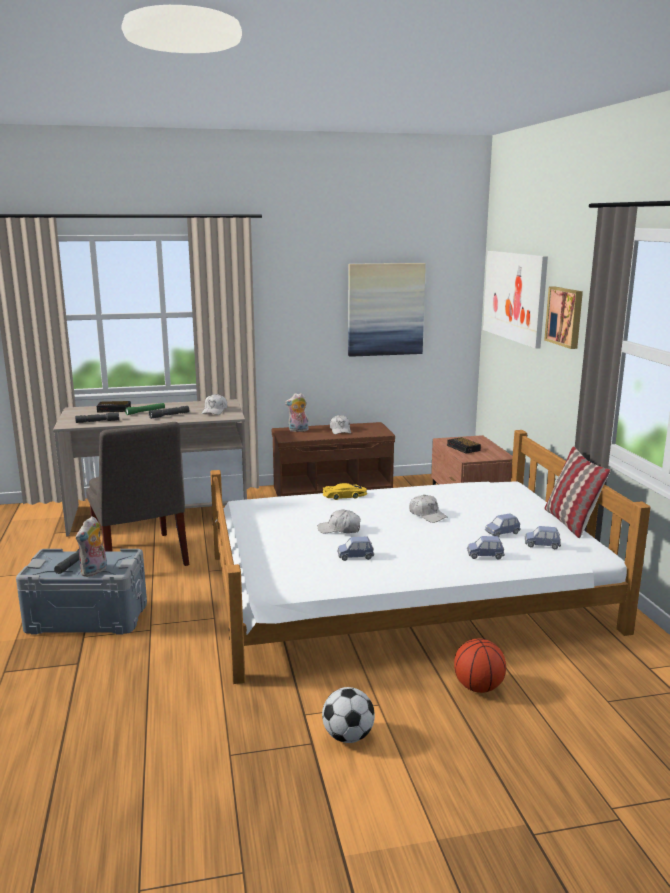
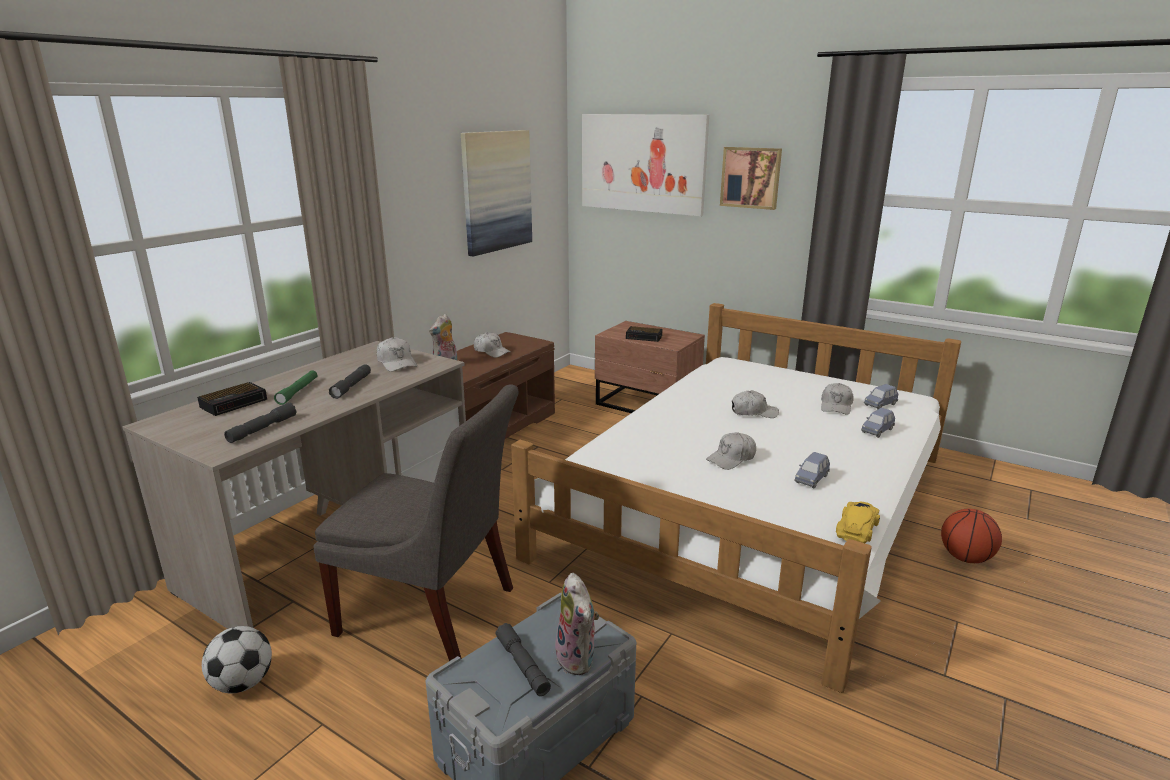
camera: 45 degrees left, 5 degrees up
(344, 495) = (646, 421): yellow toy car -> yellow toy car (857, 527)
(348, 736) = (1006, 669): football -> football (242, 683)
(502, 533) = (836, 406): blue toy car -> white cap
(570, 522) = (840, 379): pillow -> none

